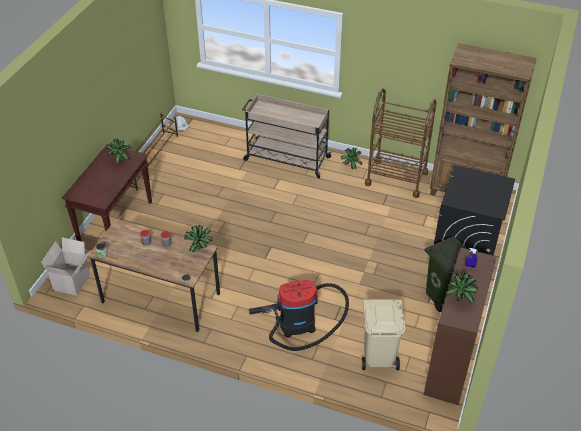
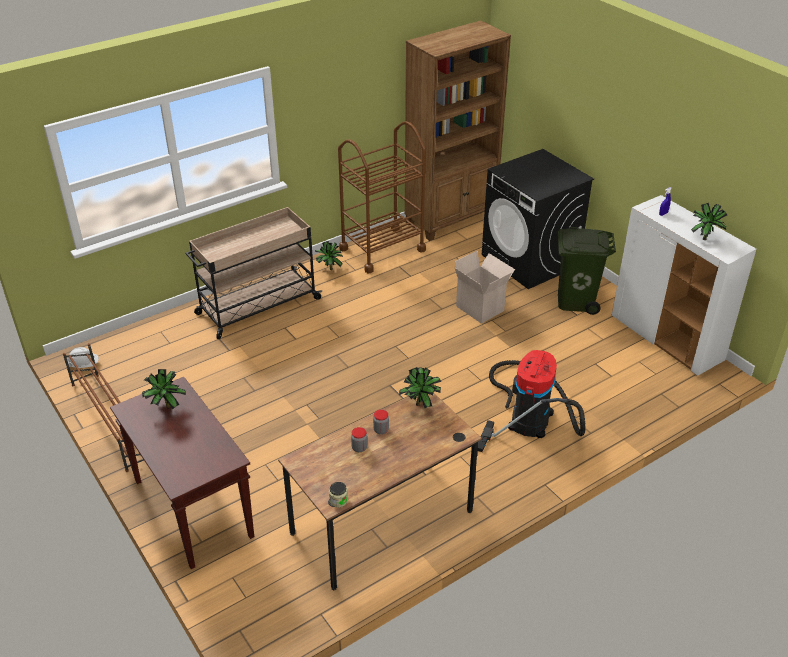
camera: 55 degrees left, 5 degrees down
(72, 283) = (263, 608): cardboard box -> cardboard box (481, 308)
(379, 356) = (623, 381): beige trash can -> none
(451, 363) = (667, 339): brown cabinet -> white cabinet

